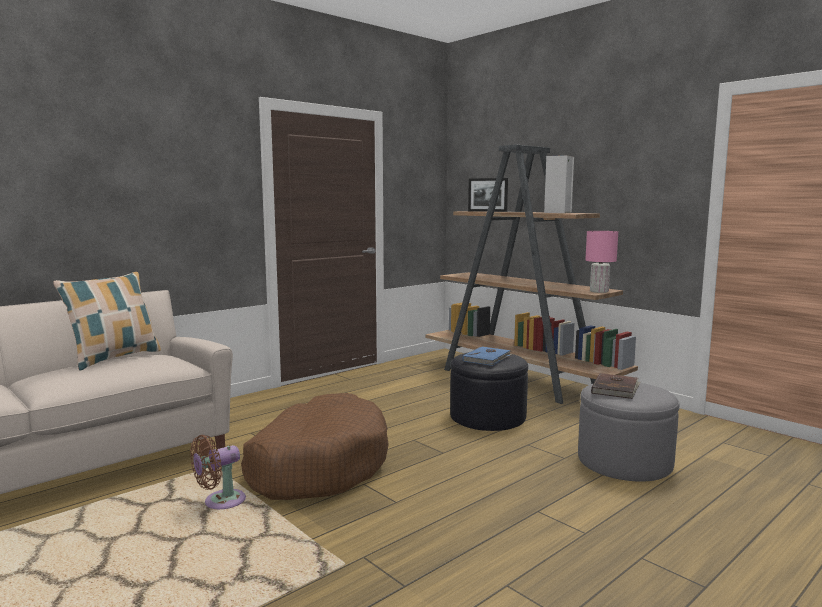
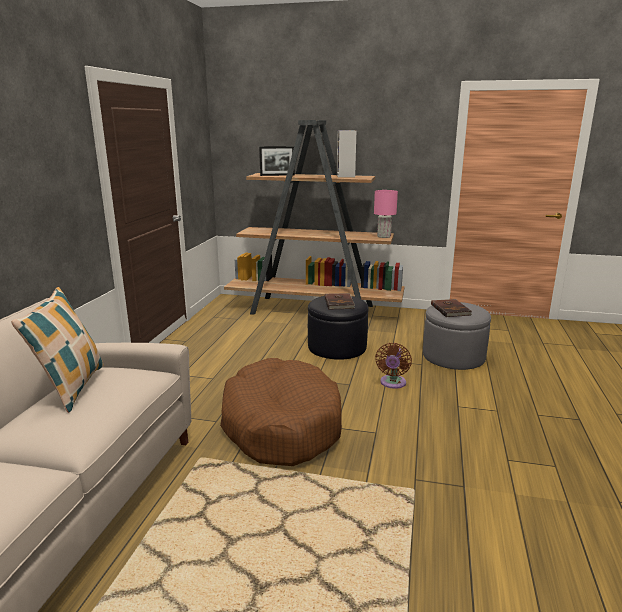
camera: 35 degrees left, 10 degrees up
(220, 502) = (257, 485): brown fan -> brown fan (392, 383)
(487, 358) = (339, 303): blue book -> brown book

